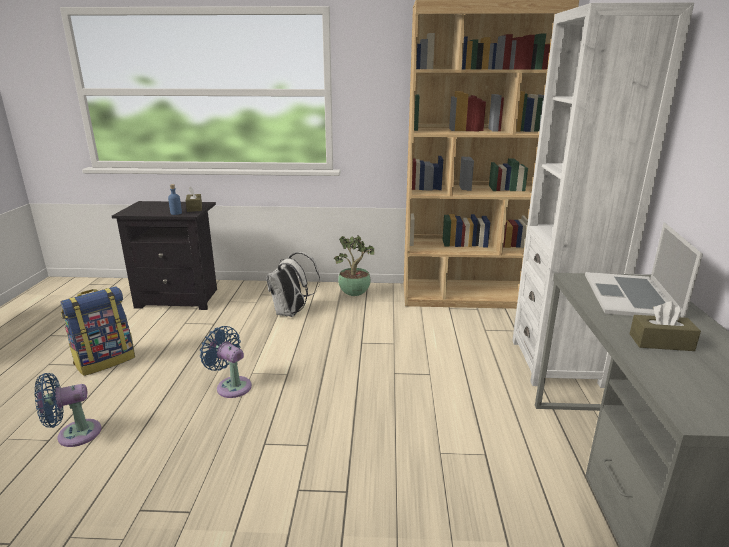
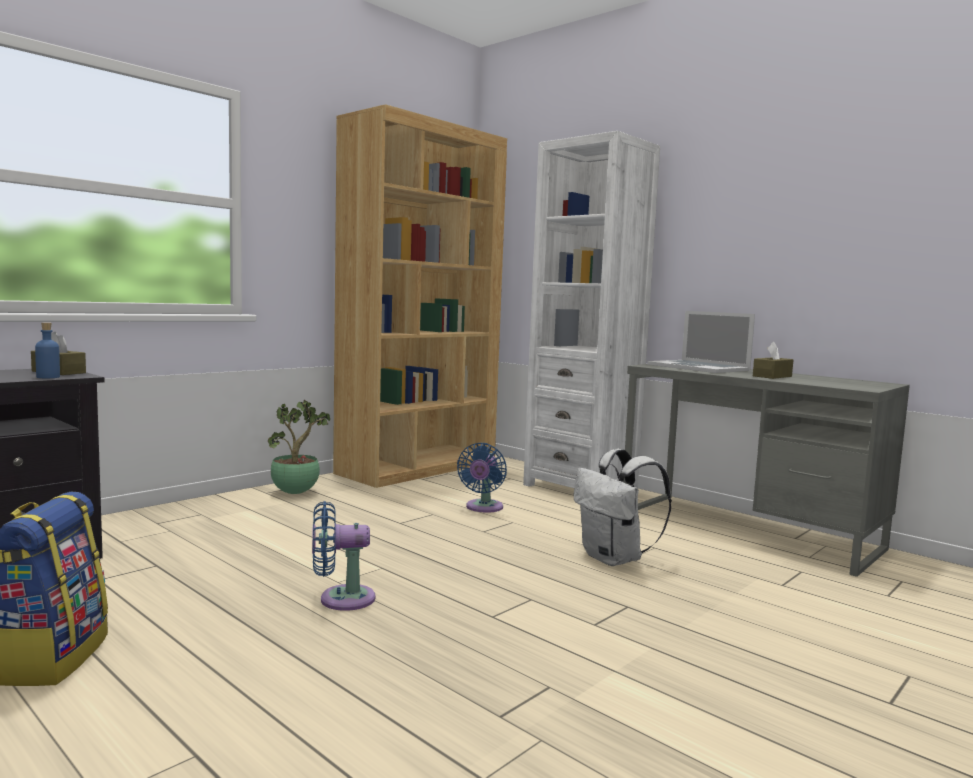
camera: 50 degrees left, 15 degrees down
(74, 434) = (228, 729): blue fan -> blue fan (483, 508)
(292, 313) = (253, 525): white backpack -> white backpack (614, 559)

